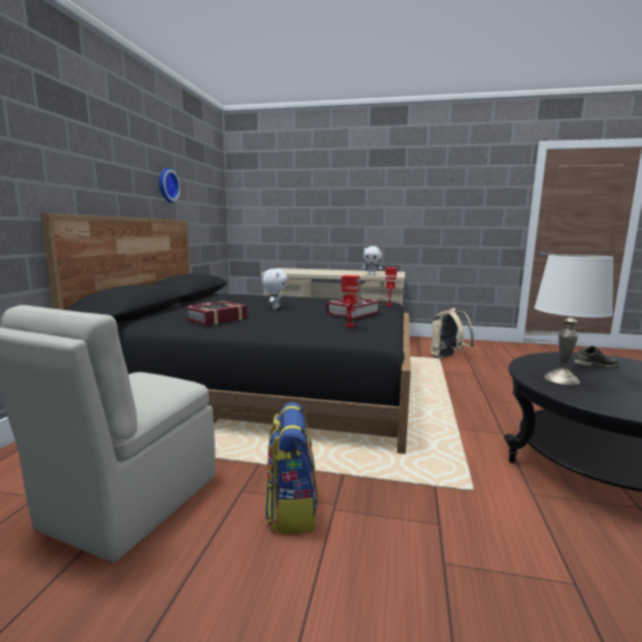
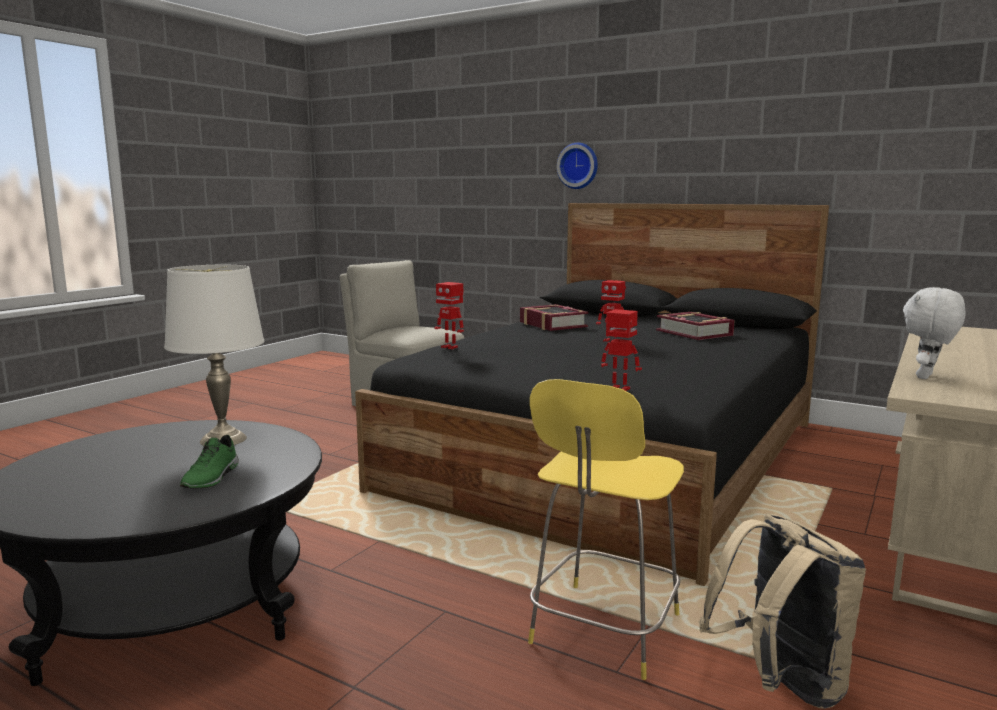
camera: 110 degrees right, 0 degrees up
(166, 185) = (803, 150): wall clock -> wall clock (578, 166)
(275, 308) = (611, 340): white plush toy -> toy robot
(291, 509) = (342, 441): backpack -> none
(353, 313) = (541, 361): book -> book (694, 333)
(456, 375) = (603, 632): none -> yellow stool
(594, 366) = (212, 478): grey shoe -> green shoe

